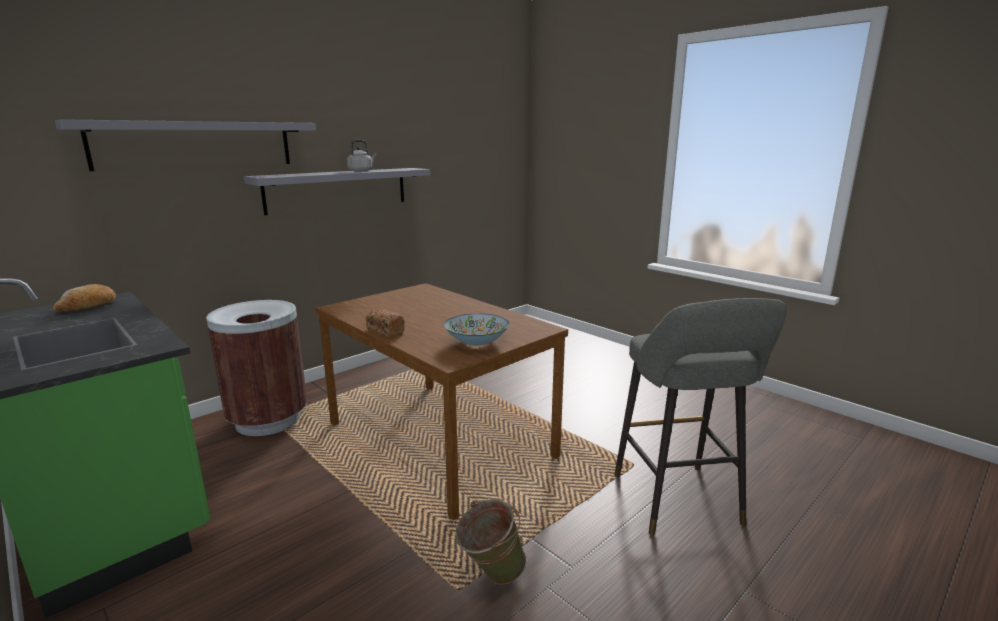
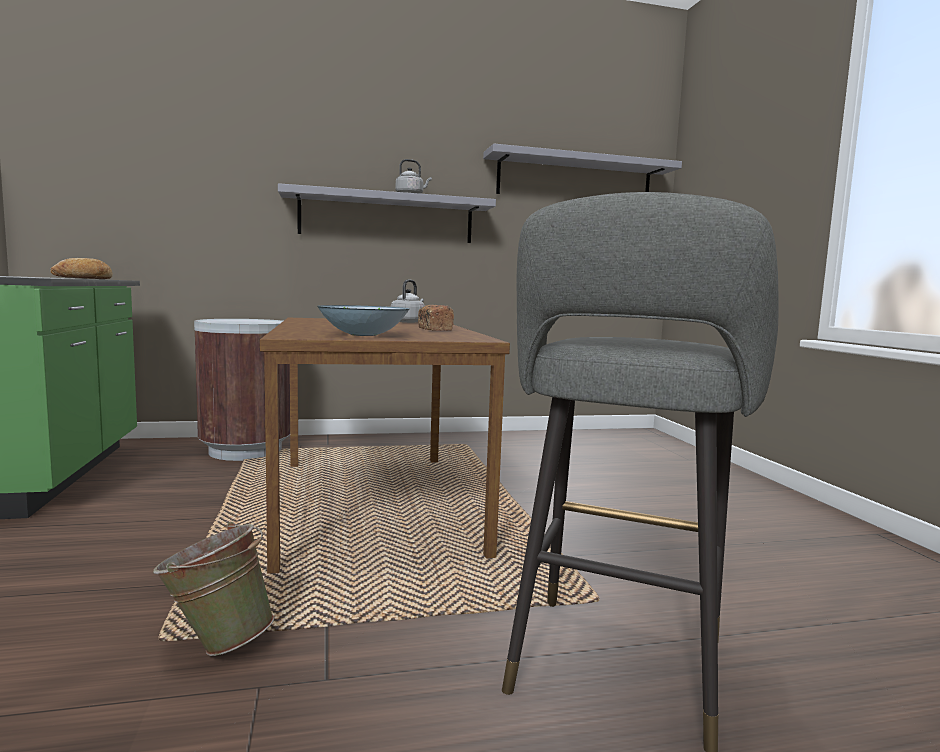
camera: 30 degrees right, 10 degrees down
(196, 144) = (238, 153): grey shelf -> grey shelf (575, 179)
(385, 331) = (298, 325): bread -> bread (434, 329)
(418, 295) = (408, 322): none -> grey kettle

